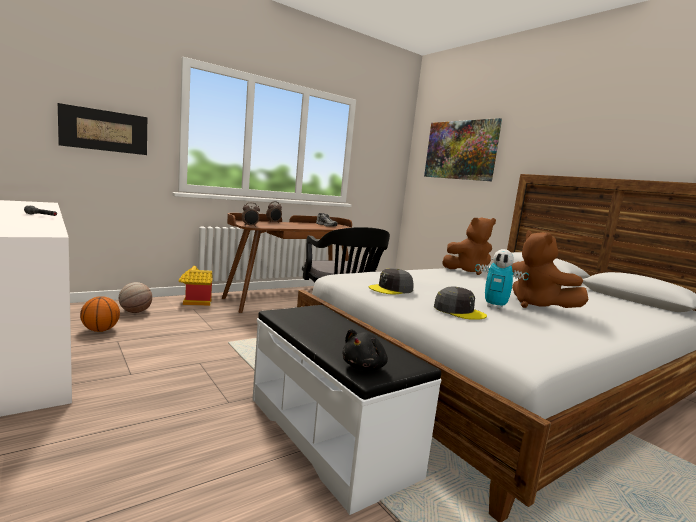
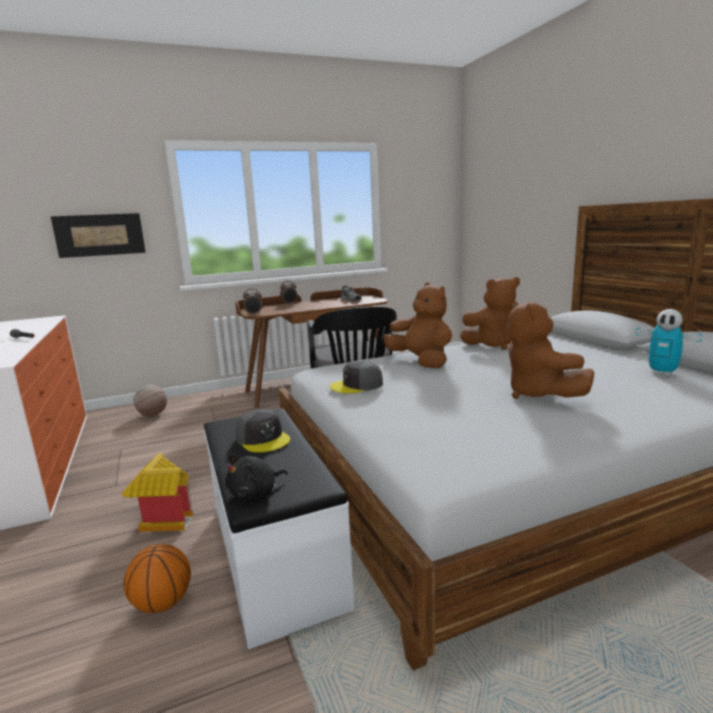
camera: 15 degrees right, 5 degrees up
(100, 330) = (111, 438): basketball -> basketball (162, 603)
(193, 302) = (214, 398): toy house -> toy house (162, 520)
(424, 277) = (421, 362): none -> brown plush toy
(459, 311) = (414, 412): grey cap -> grey cap (263, 439)
(460, 150) = (512, 183): picture -> none
(495, 306) = (474, 400): toy robot -> toy robot (662, 373)

